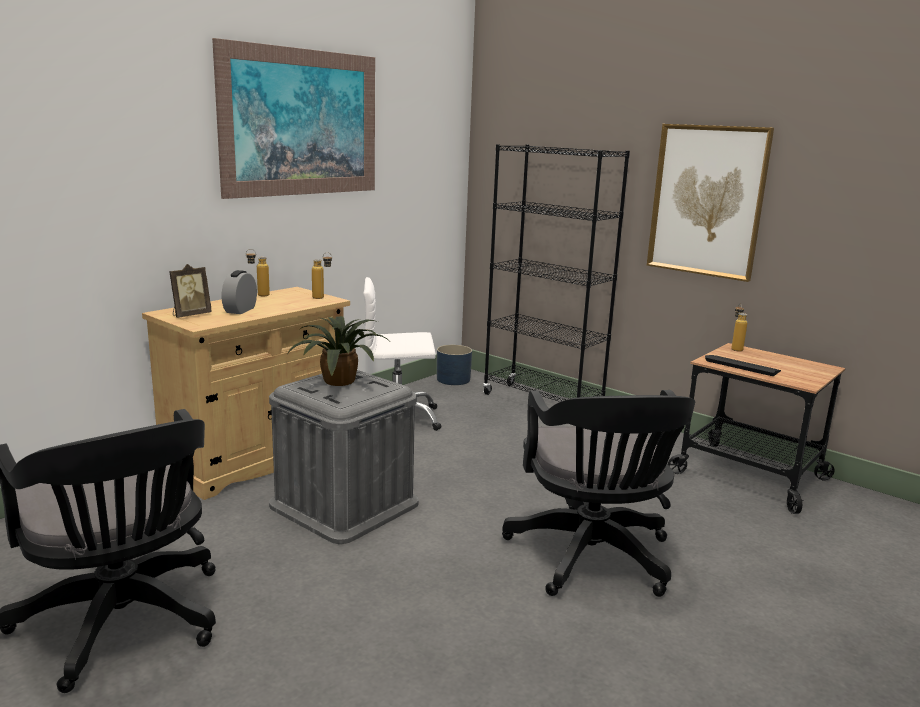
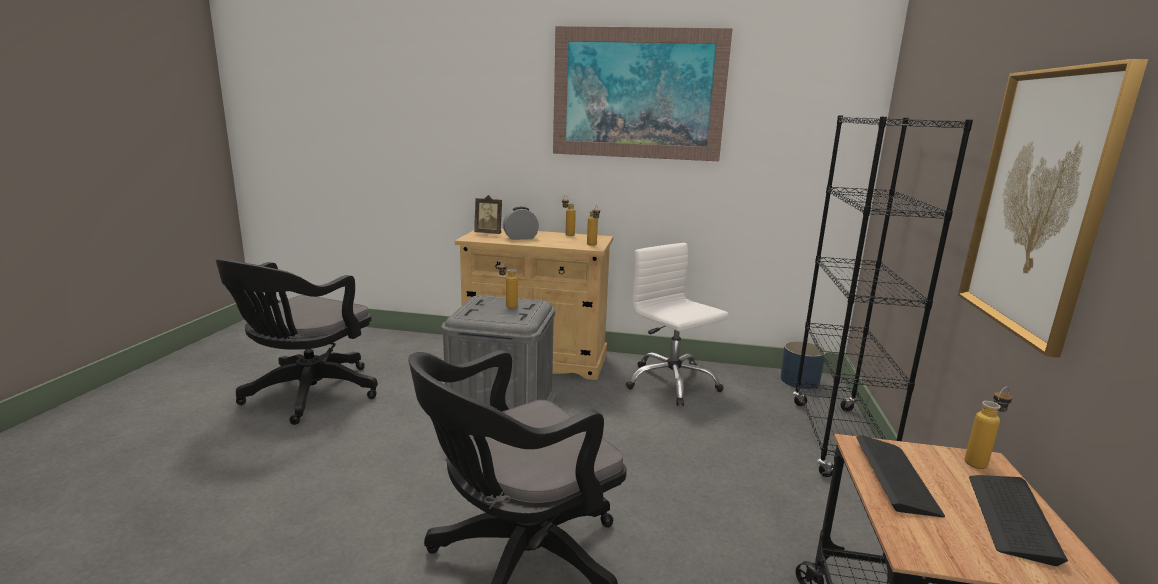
camera: 60 degrees right, 0 degrees up
(340, 382) = (507, 306): potted plant -> bottle
(784, 361) = (1011, 517): none -> keyboard

